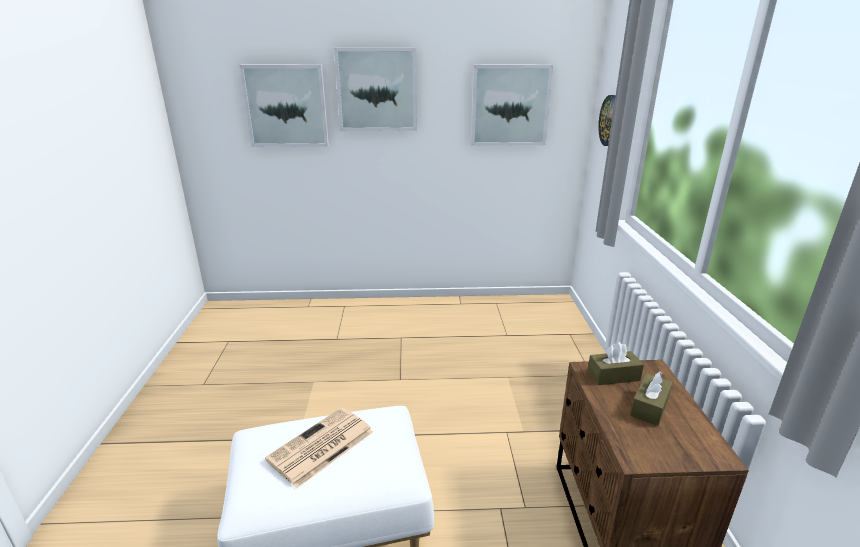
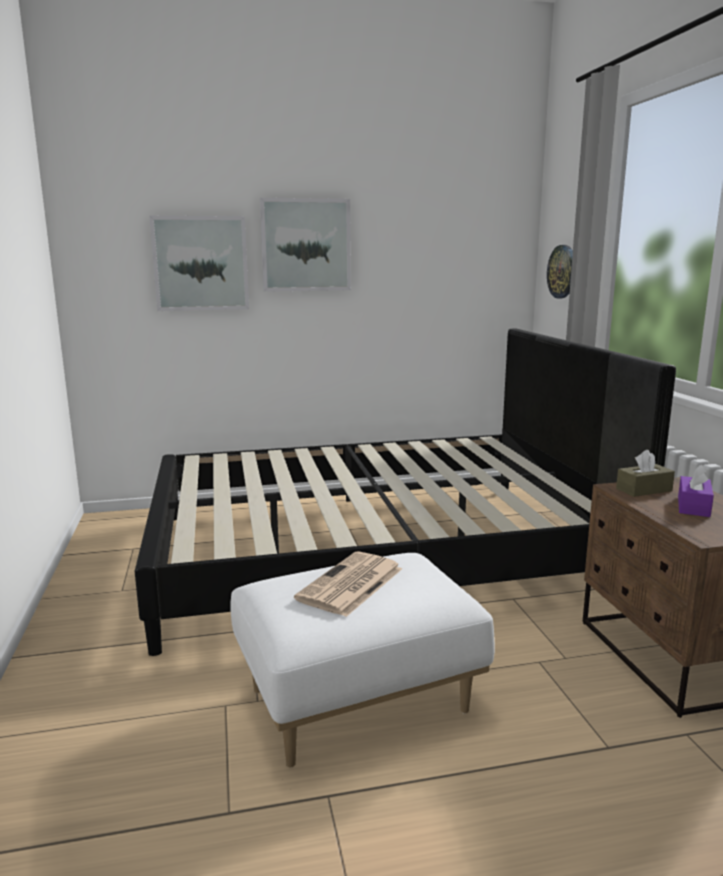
camera: 10 degrees left, 10 degrees down
(412, 366) = (376, 552): none -> black bed
(509, 105) = (450, 263): picture -> none
(649, 407) = (693, 506): brown tissue box -> purple tissue box

